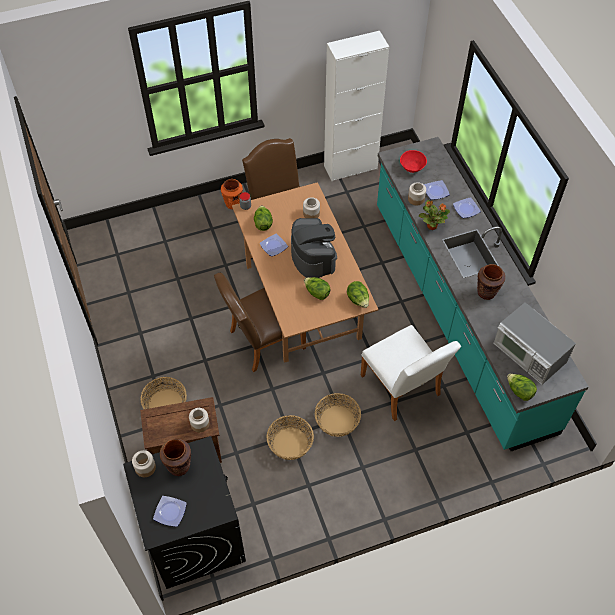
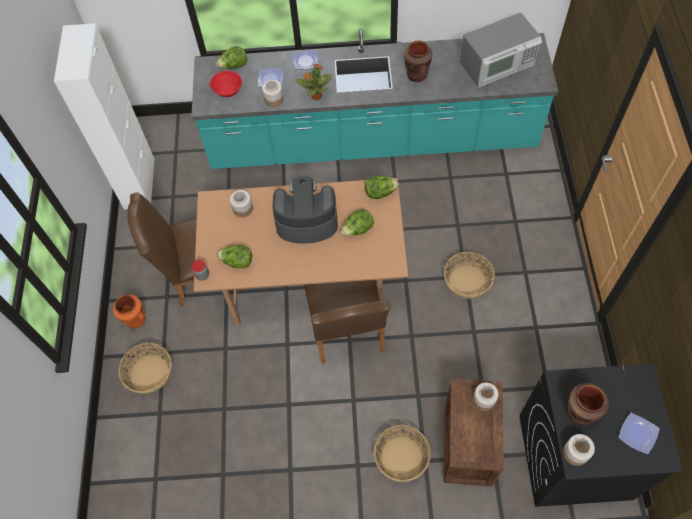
camera: 70 degrees left, 5 degrees up
(274, 246) = (276, 257): plate -> none
(290, 443) = (483, 333): basket -> basket (149, 373)
(403, 389) = (445, 212): white chair -> none
(519, 391) = (538, 83): lettuce -> lettuce (234, 66)

